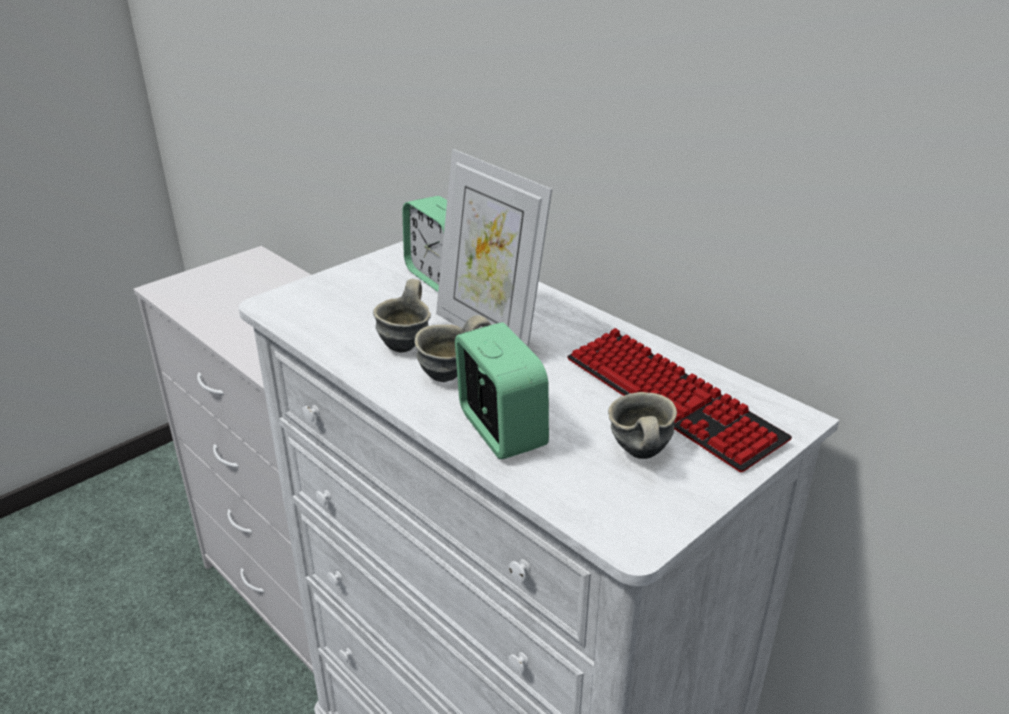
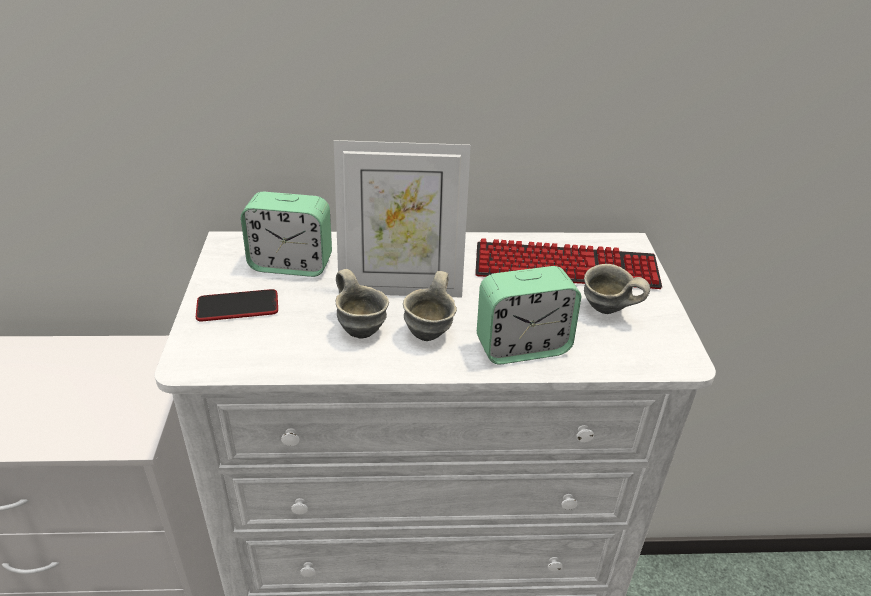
camera: 50 degrees left, 5 degrees up
(357, 286) = (237, 307): none -> phone
(500, 430) = (522, 347): alarm clock -> alarm clock turned 150 degrees clockwise

